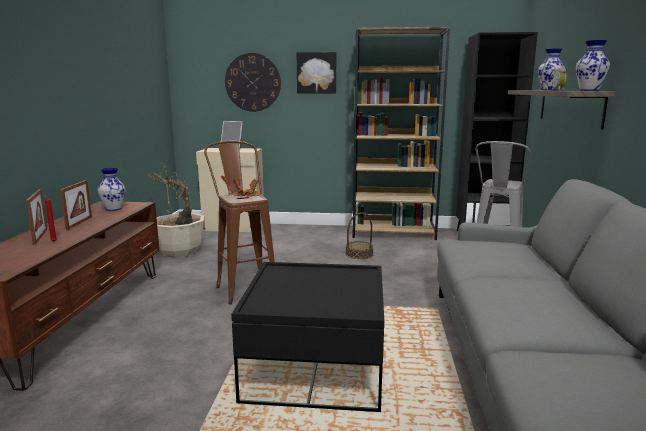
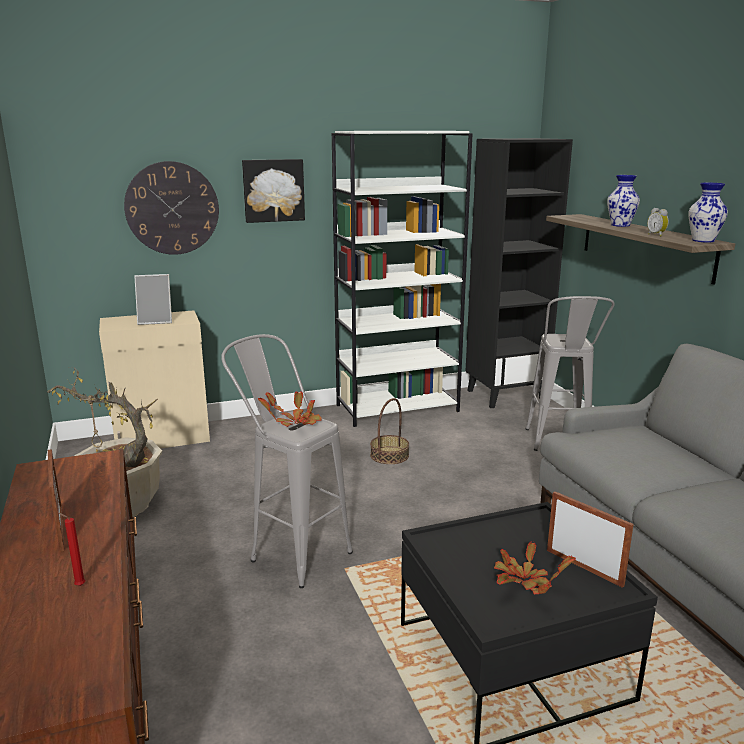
camera: 25 degrees left, 5 degrees up
(40, 236) = (35, 579): picture frame -> picture frame (584, 567)
(113, 209) = (72, 479): vase -> none
(244, 287) = (291, 551): brown stool -> grey stool
(304, 296) = (523, 581): none -> potted plant
(394, 232) = (398, 408): brown bookcase -> white bookcase

